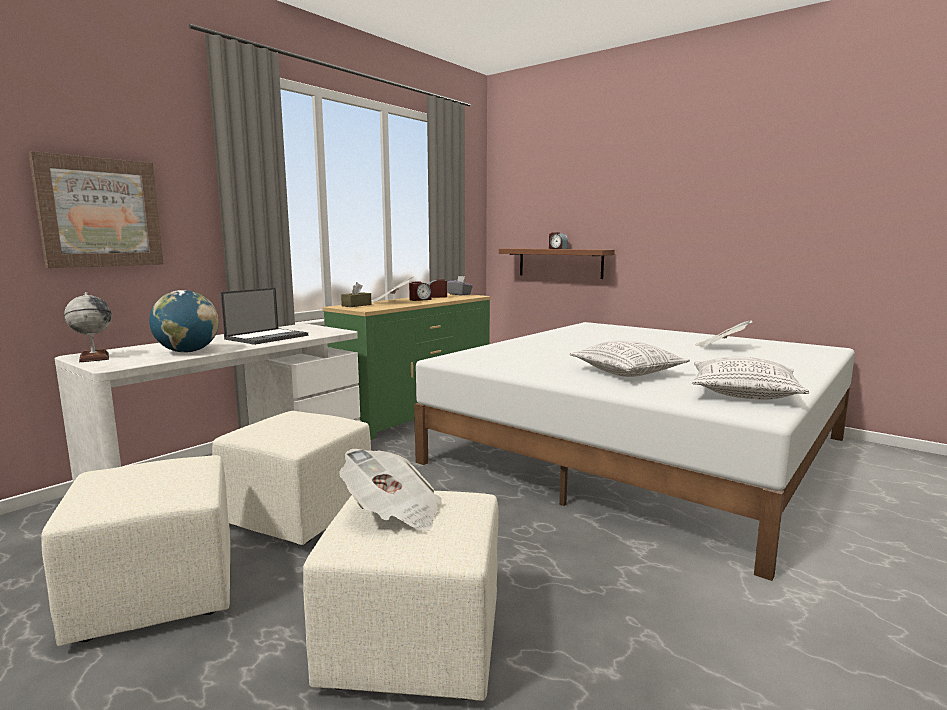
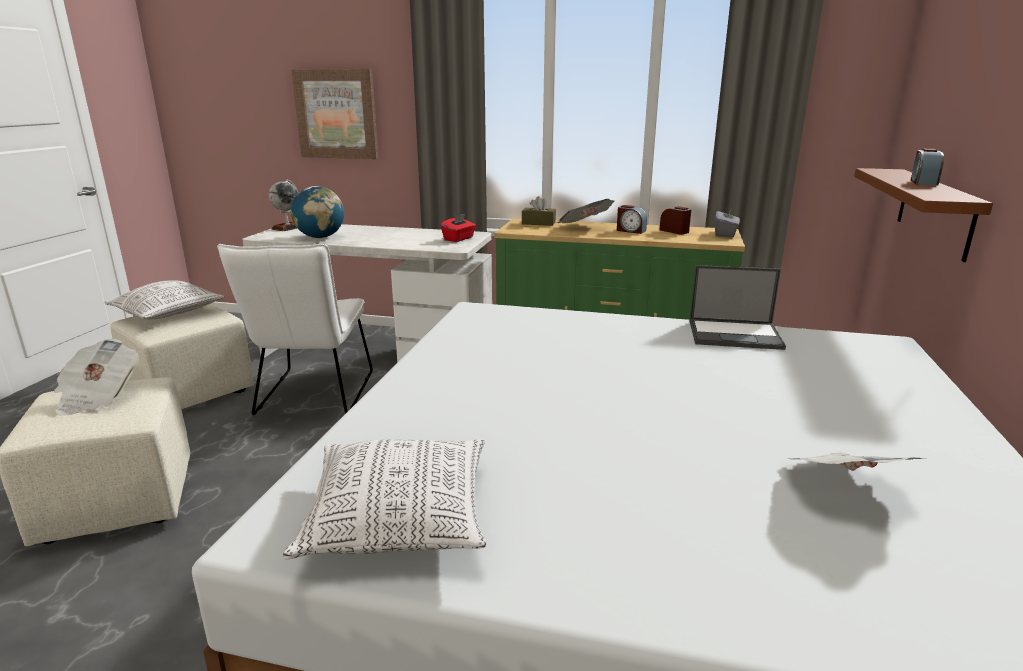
camera: 65 degrees right, 10 degrees up
(267, 337) = (401, 238): laptop -> laptop (735, 334)
(298, 516) = (313, 397): beige ottoman -> white chair
(309, 328) = (459, 239): none -> red tissue box
(627, 372) = (487, 412): pillow -> pillow (168, 314)

